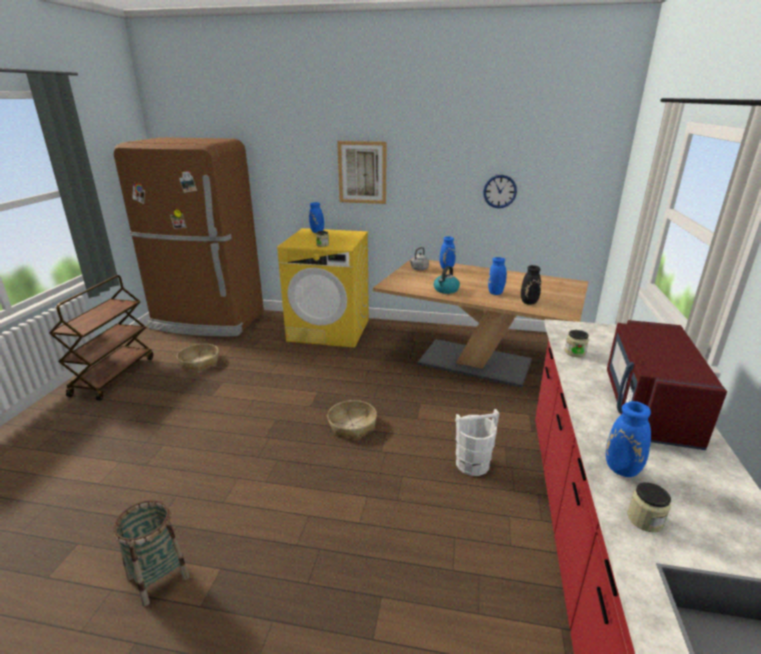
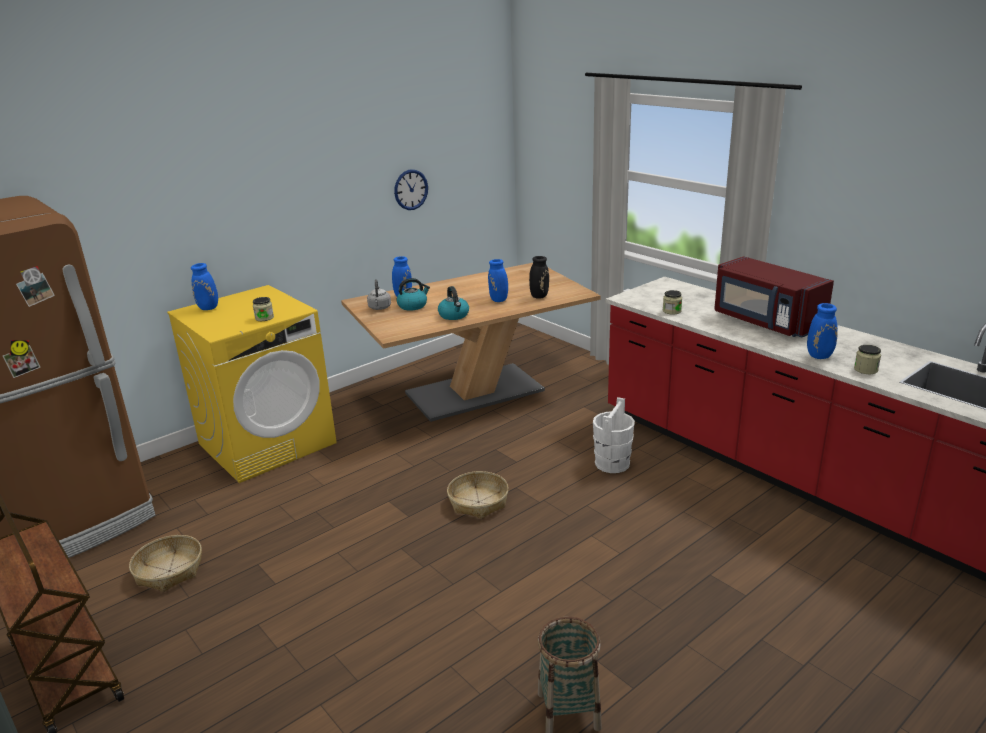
camera: 50 degrees left, 0 degrees up
(362, 172) = (245, 204): picture -> none
(438, 275) = (413, 306): none -> kettle

